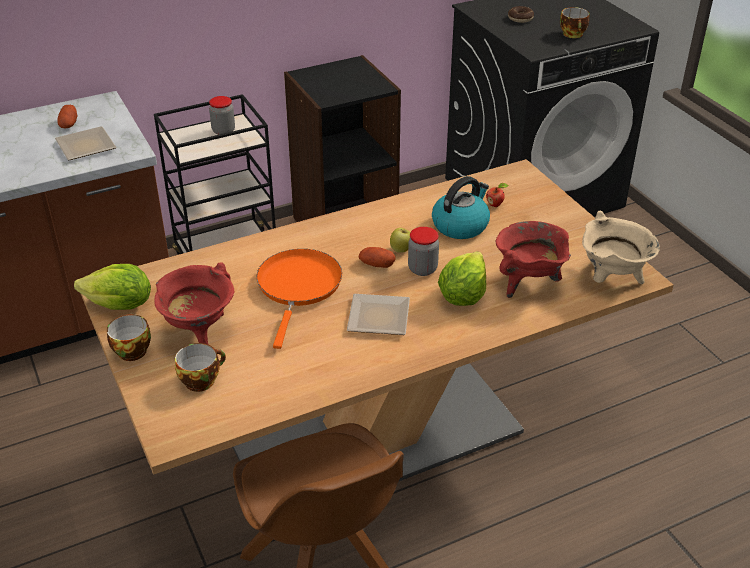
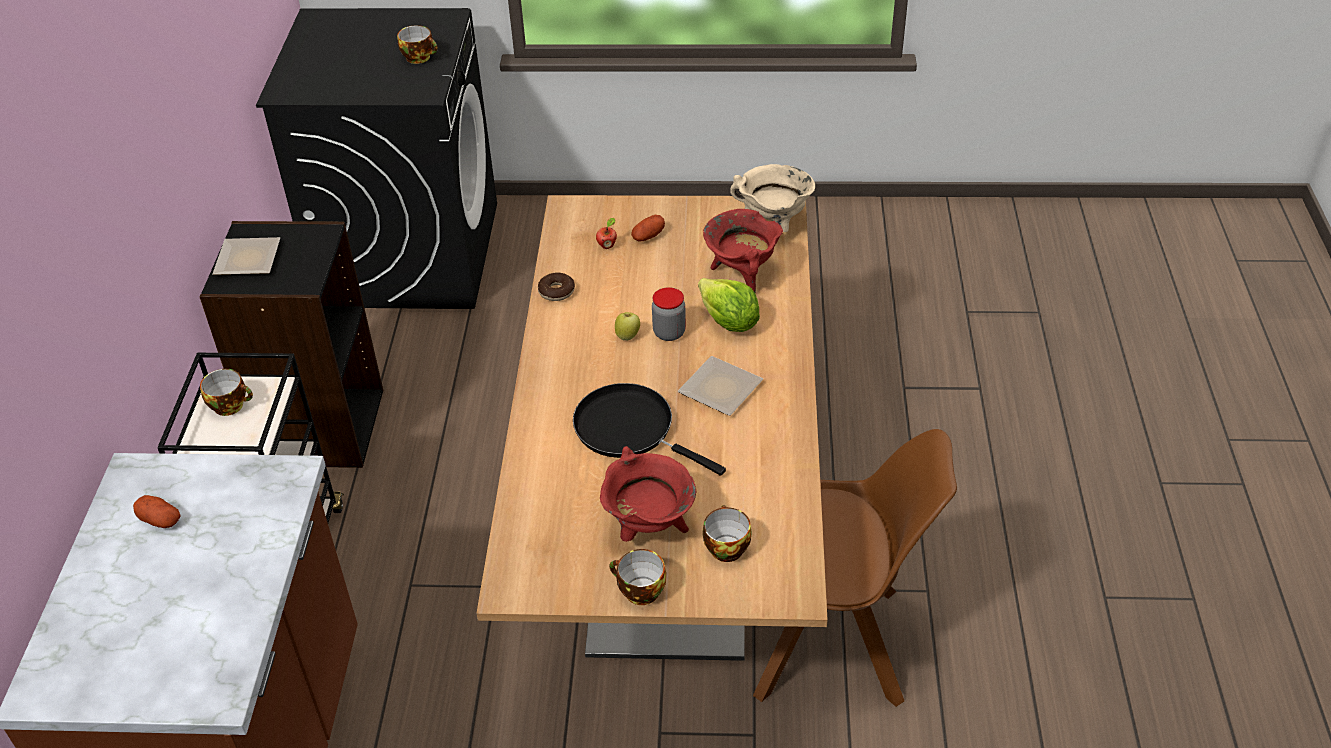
camera: 60 degrees left, 5 degrees up
(84, 146) = (235, 517): plate -> plate (245, 261)
(120, 306) = (553, 583): lettuce -> none
(223, 131) = (231, 405): jar -> cup
(298, 287) = (630, 429): orange frying pan -> black frying pan
(376, 264) = (637, 361): potato -> potato (648, 236)
(460, 225) = (620, 281): kettle -> none
(520, 19) = (346, 74): donut -> donut (556, 291)

